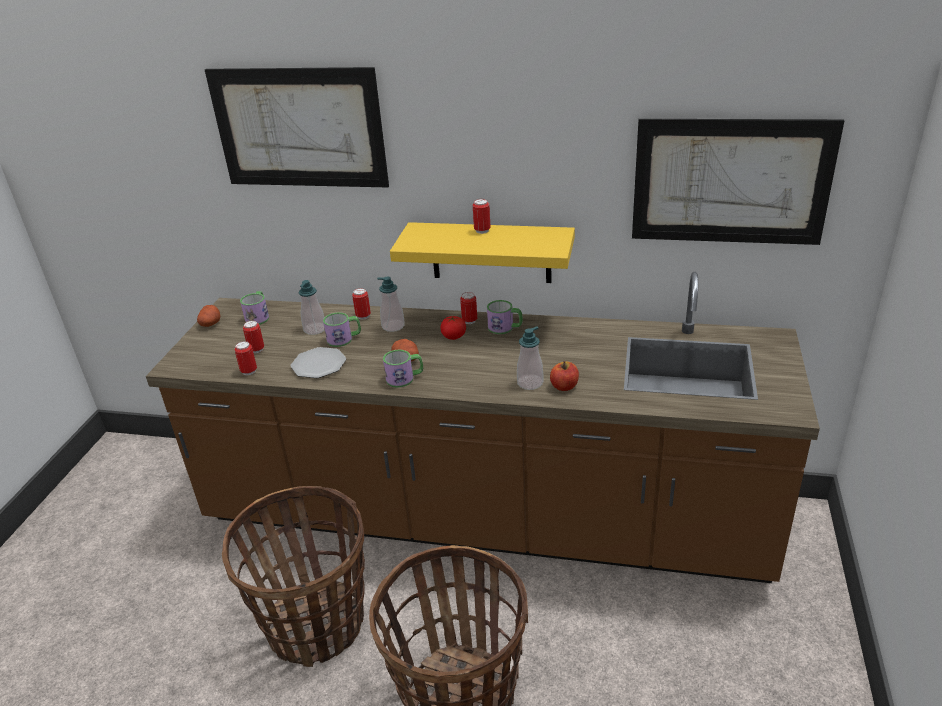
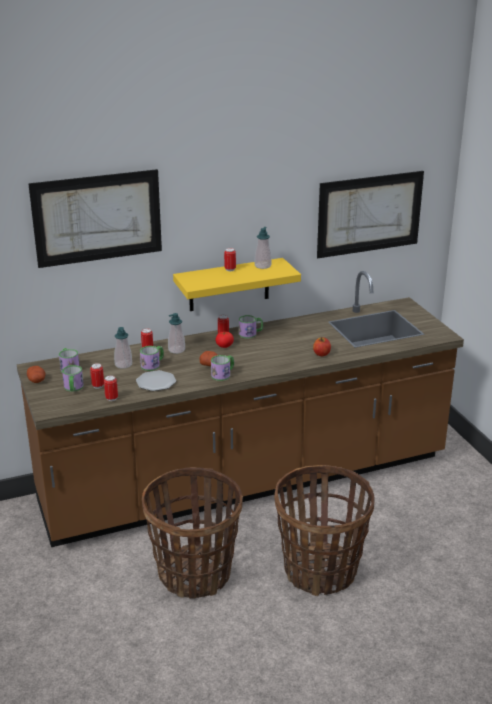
camera: 35 degrees left, 5 degrees down
(230, 345) = (73, 388): none -> mug
(530, 383) = (300, 357): soap dispenser -> soap dispenser (262, 266)

